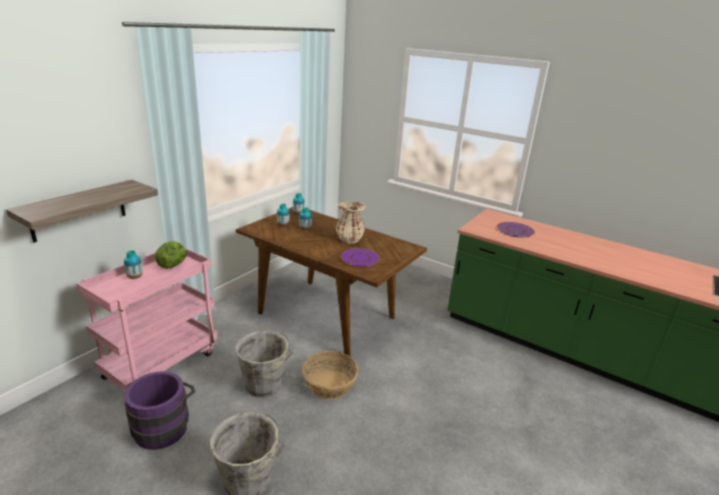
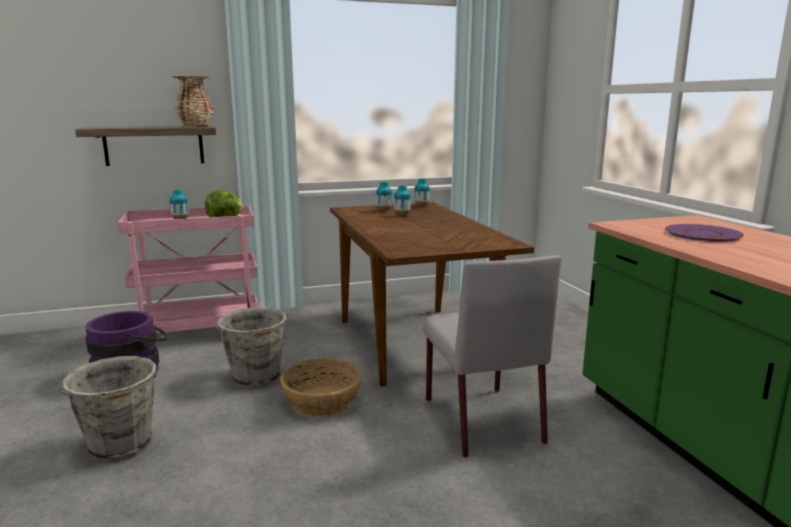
camera: 40 degrees right, 10 degrees down
(349, 240) = (436, 228): beige vase -> beige vase (196, 126)
(360, 258) = (414, 240): purple plate -> none
(421, 357) = (481, 419): none -> grey chair

